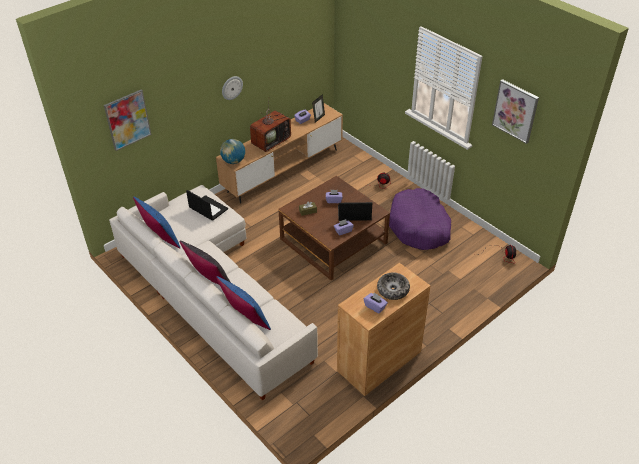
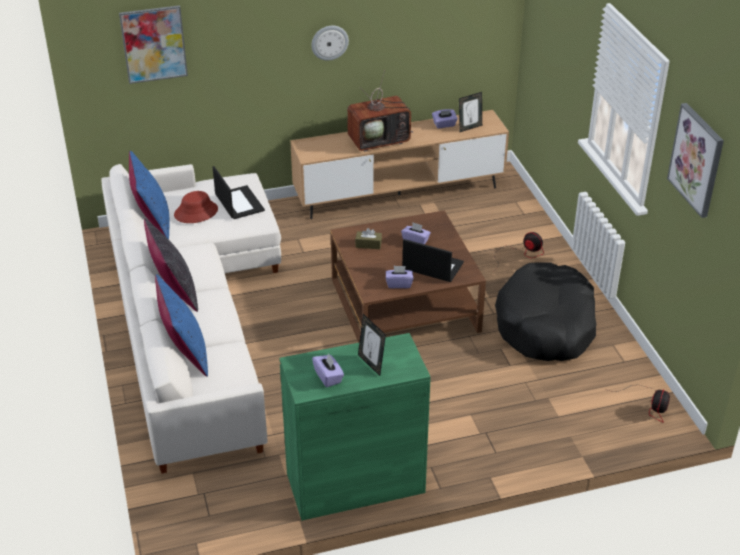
camera: 25 degrees right, 5 degrees down
(185, 223) = (196, 212): none -> red hat
(233, 161) = (309, 151): globe -> none
(379, 361) = (355, 483): brown cabinet -> green cabinet
(393, 289) = (371, 364): bowl -> picture frame
(419, 227) = (546, 325): purple dog bed -> black dog bed

